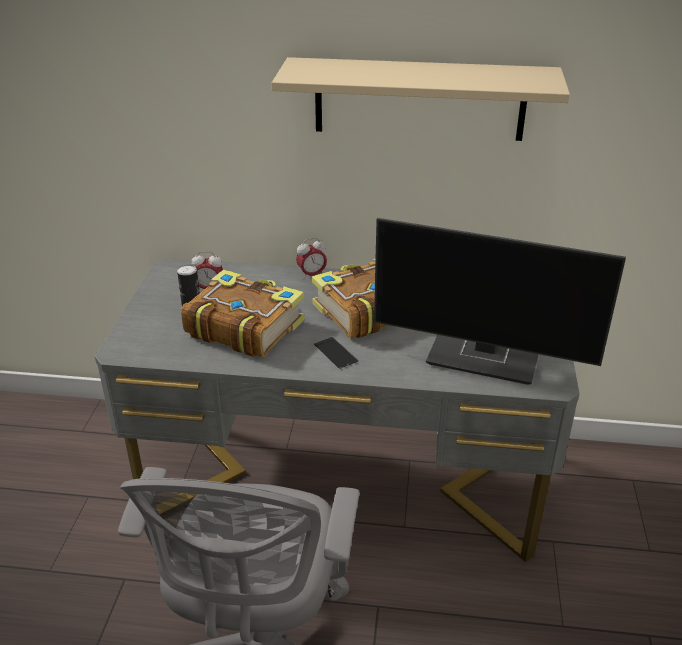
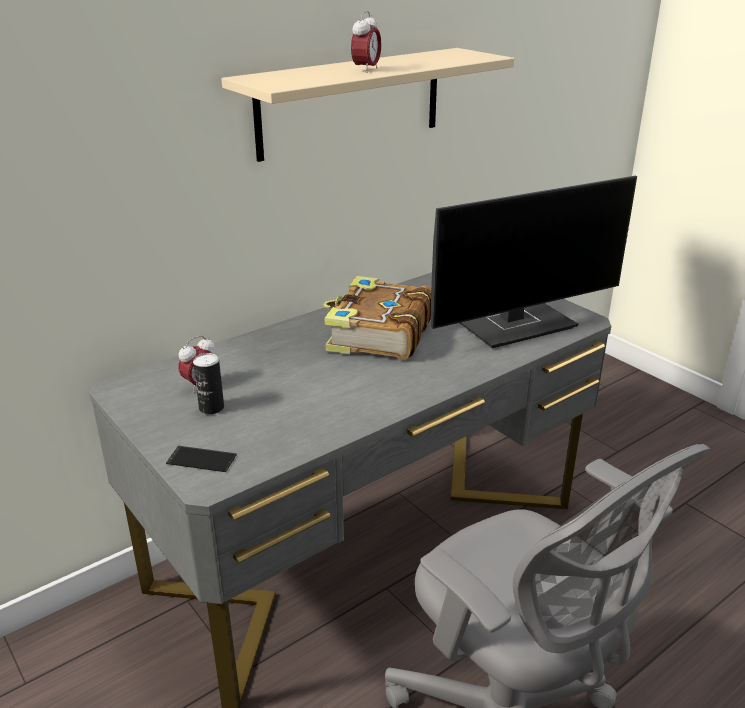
camera: 45 degrees left, 5 degrees down
(244, 326) = (296, 397): book -> none
(312, 275) = (281, 331): alarm clock -> alarm clock (366, 70)
(335, 353) = (412, 376): phone -> phone (201, 459)

